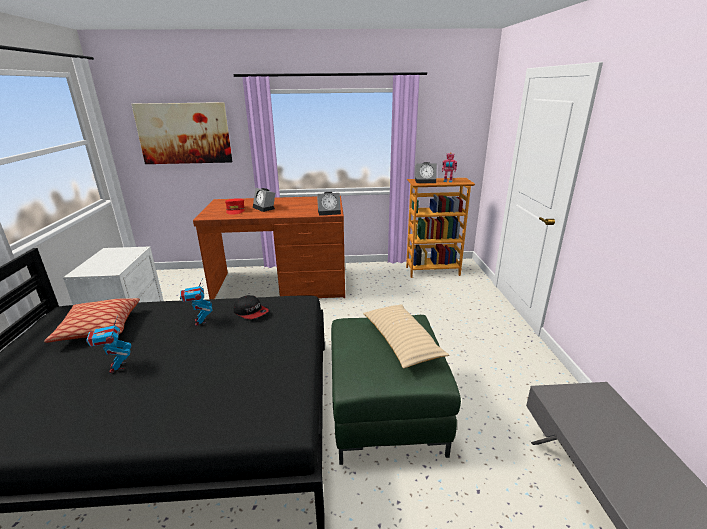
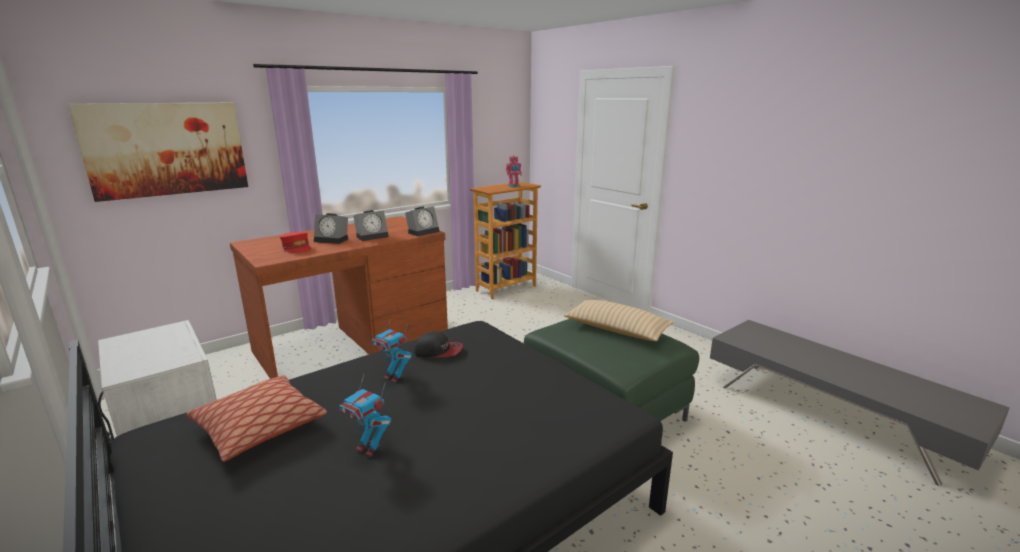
camera: 35 degrees left, 5 degrees down
(426, 181) = (493, 188): alarm clock -> alarm clock (372, 236)

